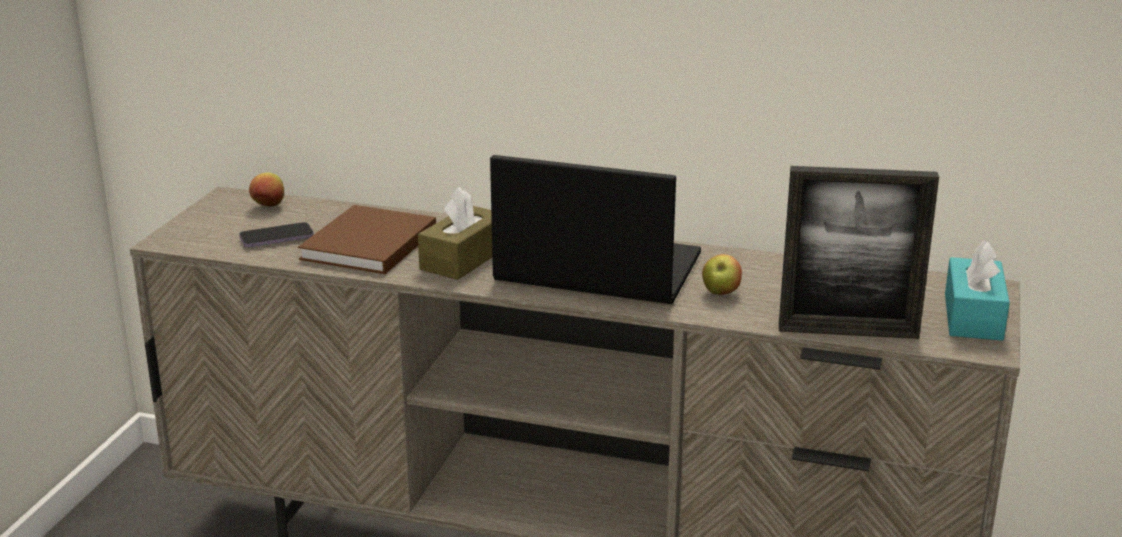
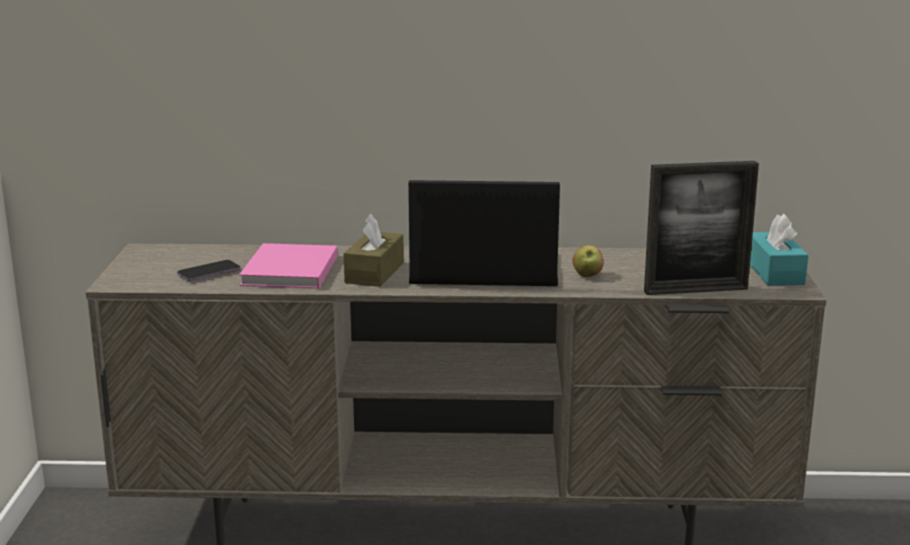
camera: 15 degrees left, 5 degrees down
(269, 206) = (184, 253): apple -> none
(367, 246) = (289, 271): brown book -> pink book

